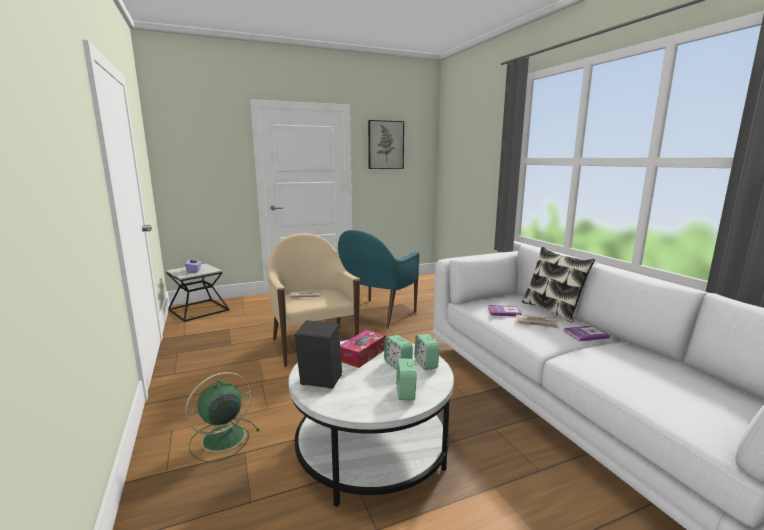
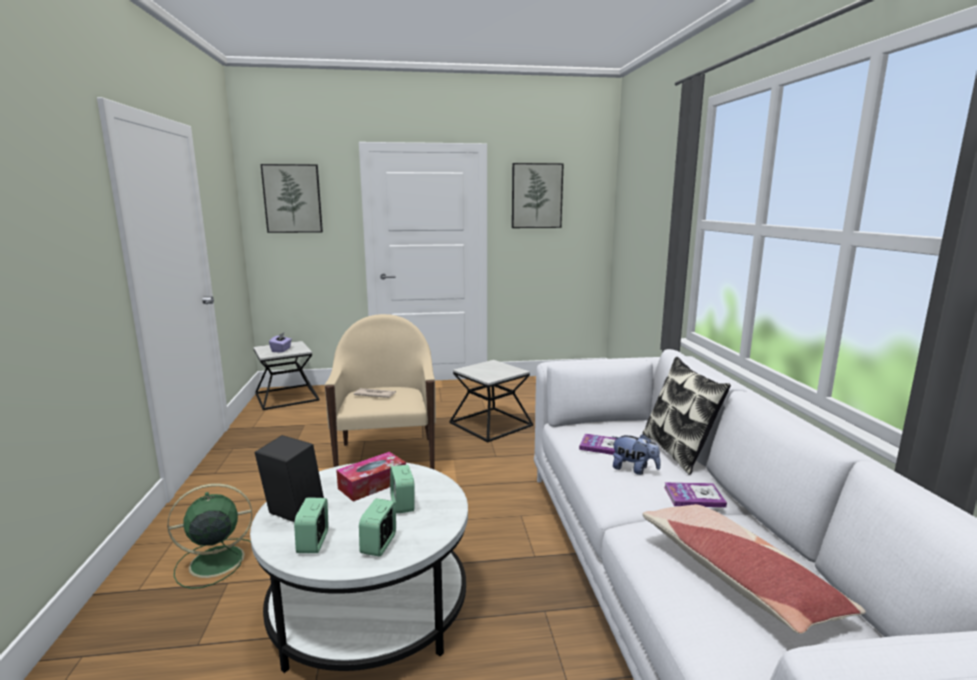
camera: 15 degrees right, 0 degrees up
(195, 145) = (292, 198): none -> picture
(376, 314) = (490, 424): turquoise armchair -> side table
(426, 364) = (438, 508): alarm clock -> alarm clock (313, 542)
(536, 323) = (634, 469): newspaper -> plush toy
(651, 375) = (736, 577): none -> pillow

